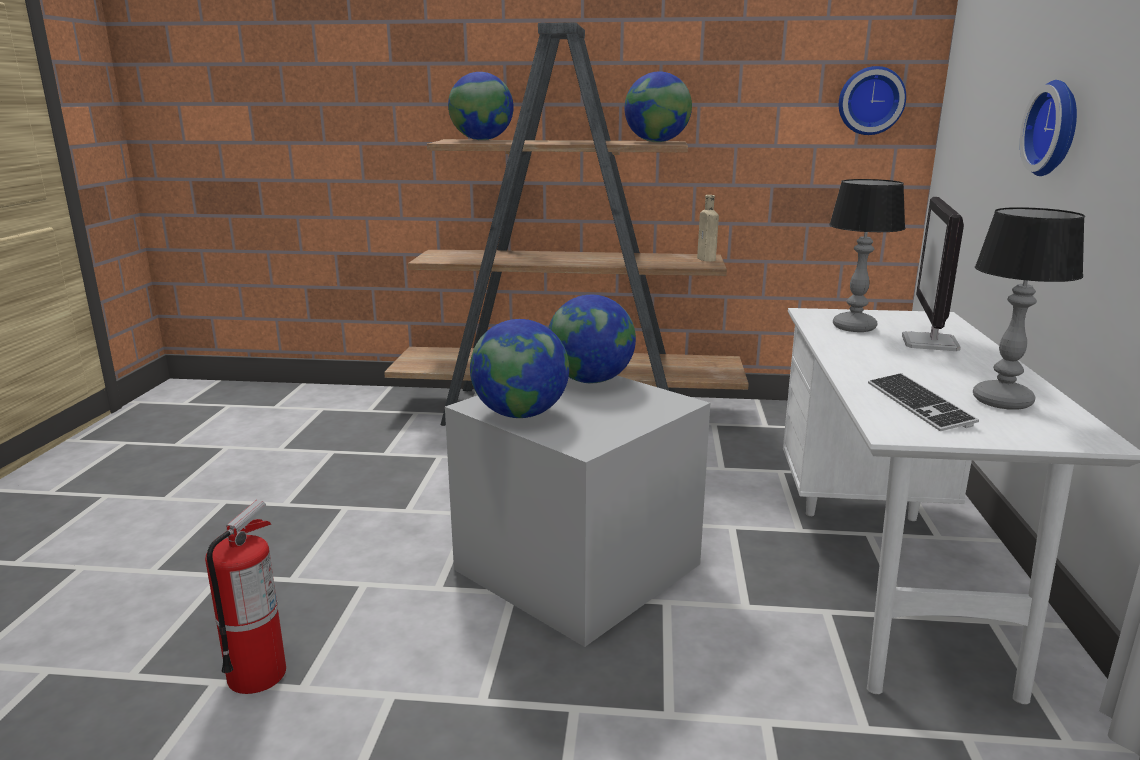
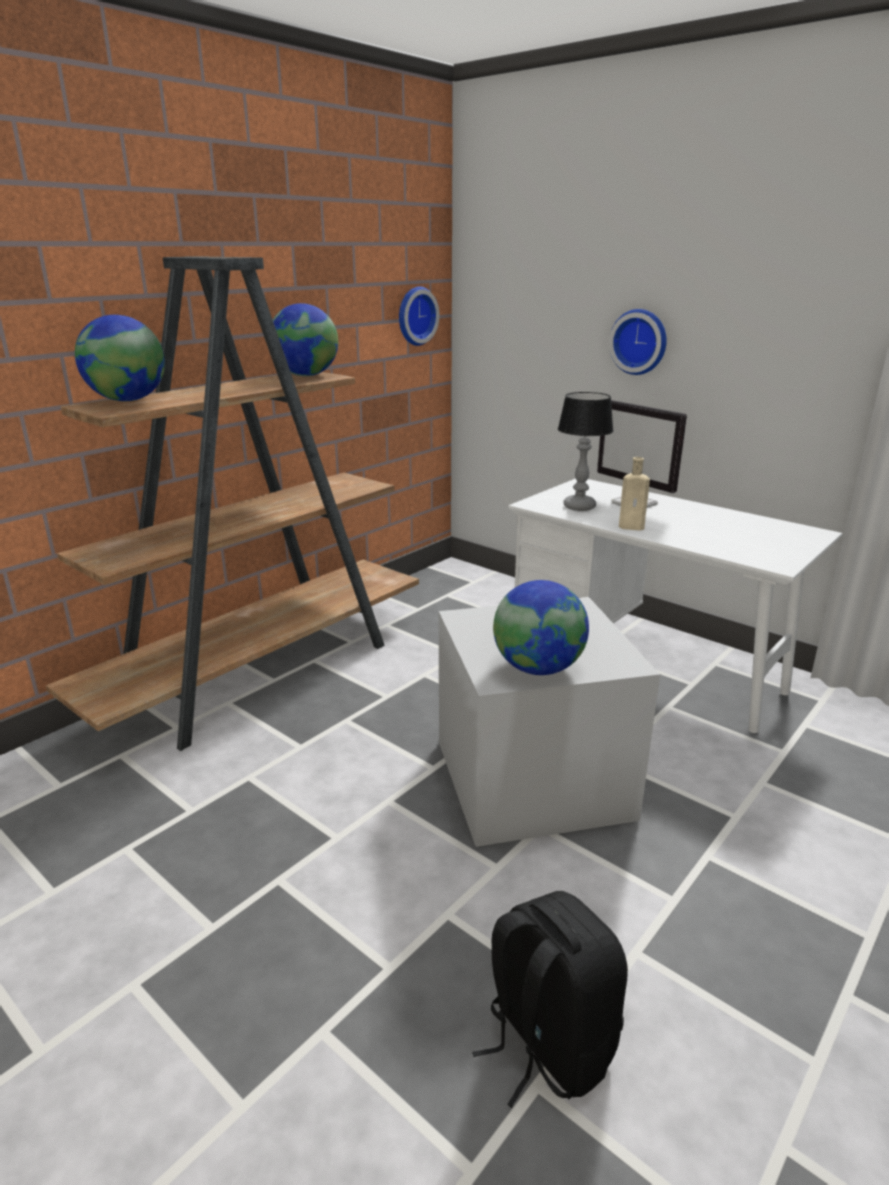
camera: 55 degrees left, 5 degrees up
(257, 674) = (546, 1044): fire extinguisher -> black backpack
(590, 380) = (493, 618): globe -> none
(707, 259) = (353, 480): beige bottle -> beige bottle (633, 527)
(918, 404) = (739, 545): keyboard -> none
(1002, 401) = (749, 527): table lamp -> none

